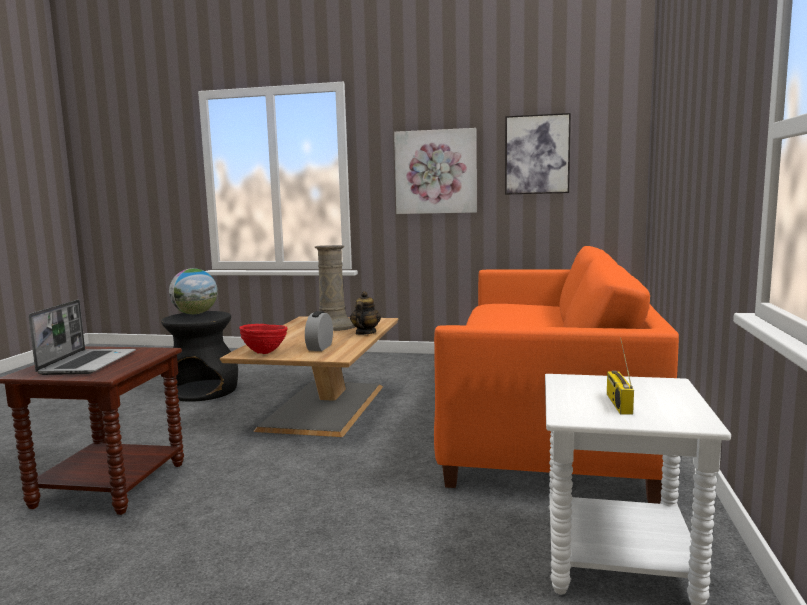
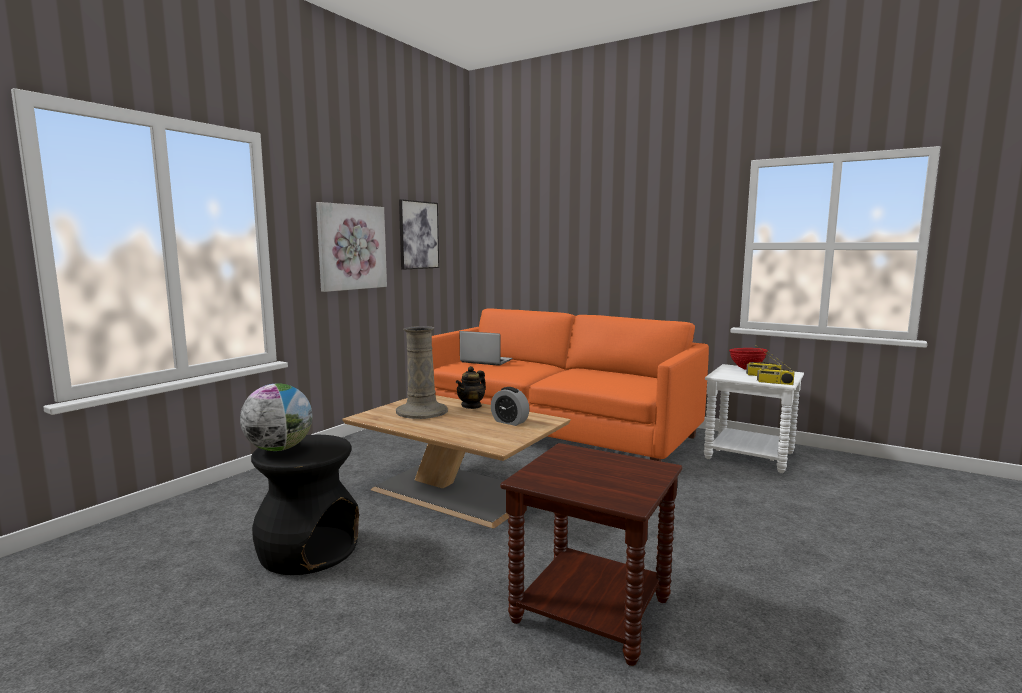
camera: 70 degrees left, 0 degrees up
(88, 363) = (601, 476): laptop -> laptop (485, 361)
(265, 353) = (506, 439): red bowl -> red bowl (746, 369)
(365, 333) = (471, 406): teapot -> teapot turned 90 degrees counterclockwise
(564, 410) = (774, 383): none -> radio

